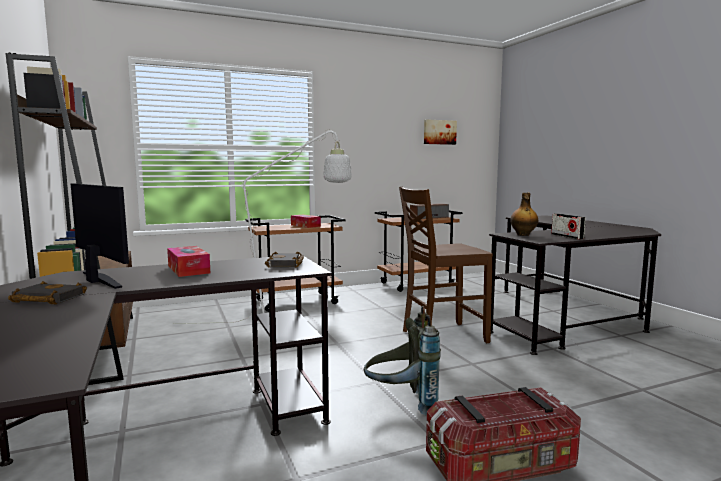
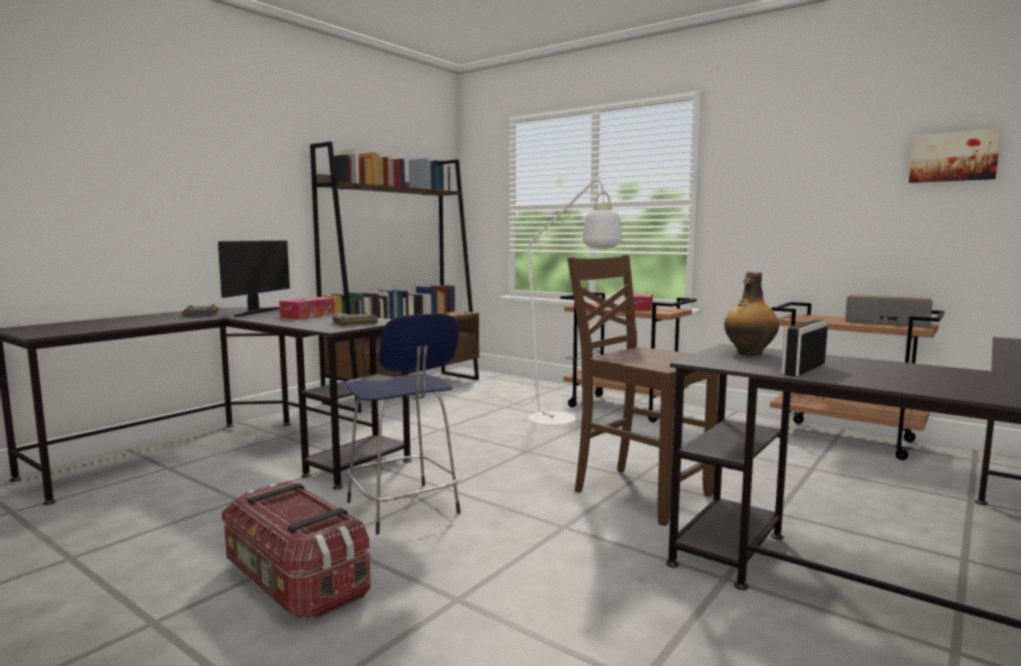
camera: 60 degrees right, 0 degrees up
(401, 403) = (404, 509): grey backpack -> blue stool

